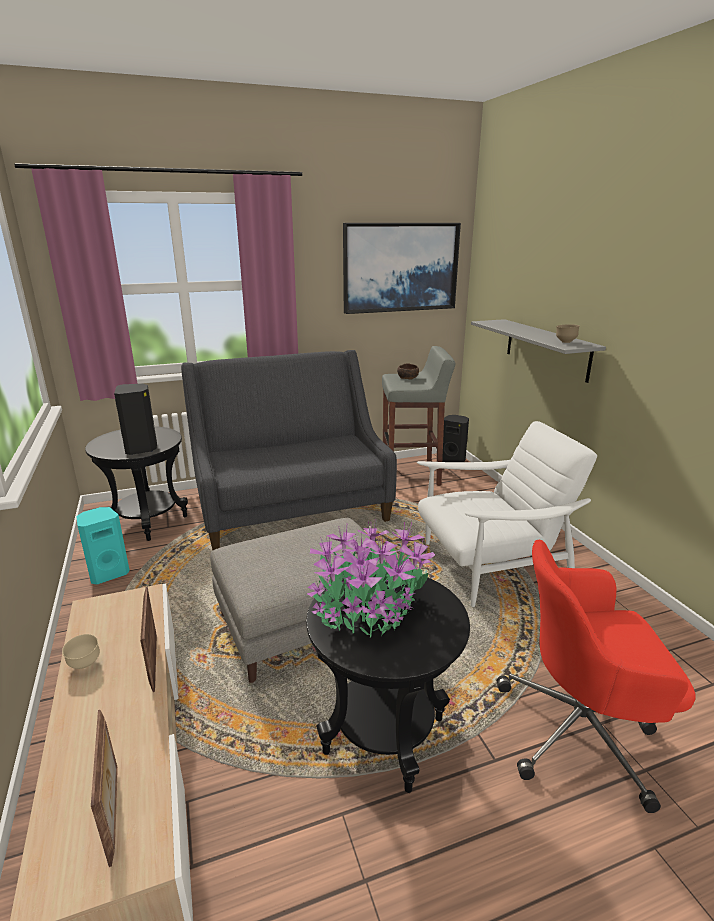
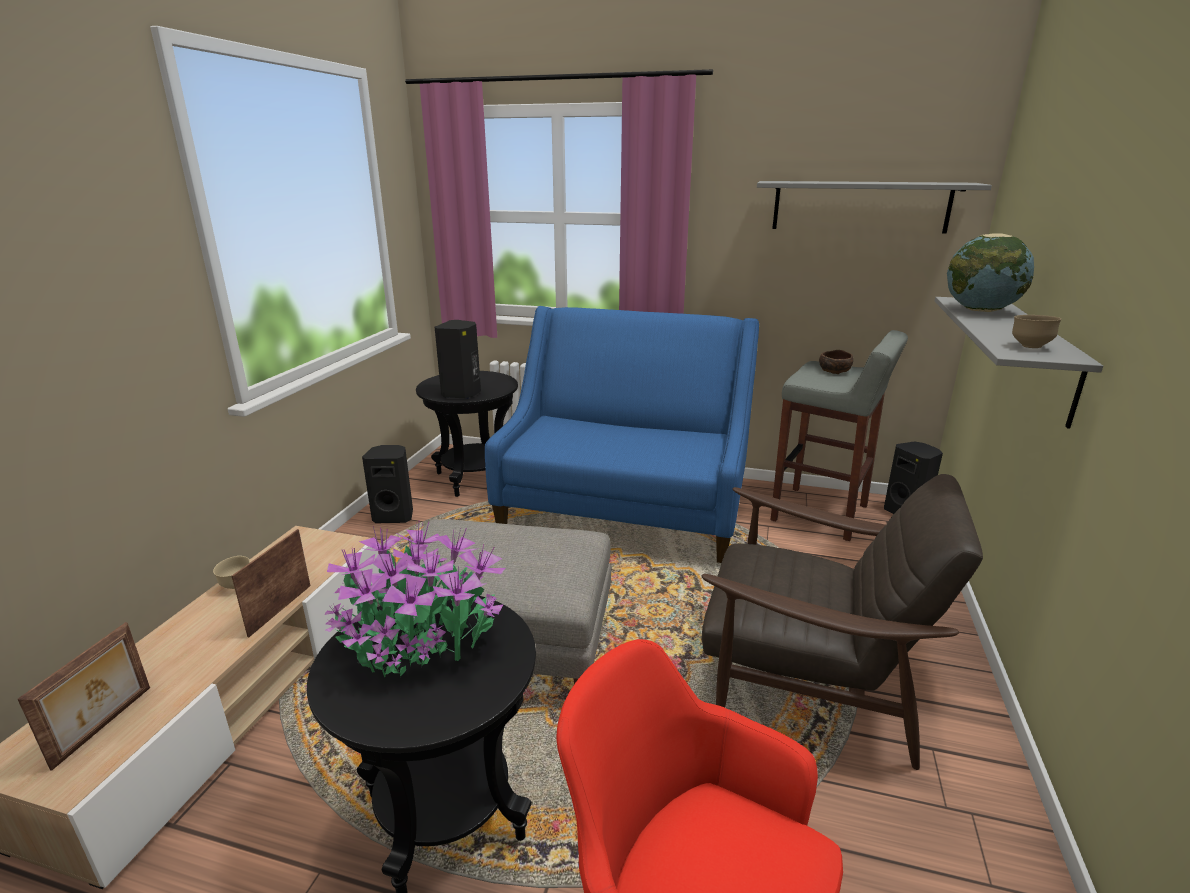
camera: 35 degrees right, 0 degrees up
(108, 573) = (394, 516): turquoise speaker -> black speaker
(292, 510) = (623, 511): grey sofa -> blue sofa
(400, 267) = (860, 206): picture -> grey shelf
(491, 565) = (808, 679): white armchair -> brown armchair
(508, 326) = (980, 310): none -> globe

